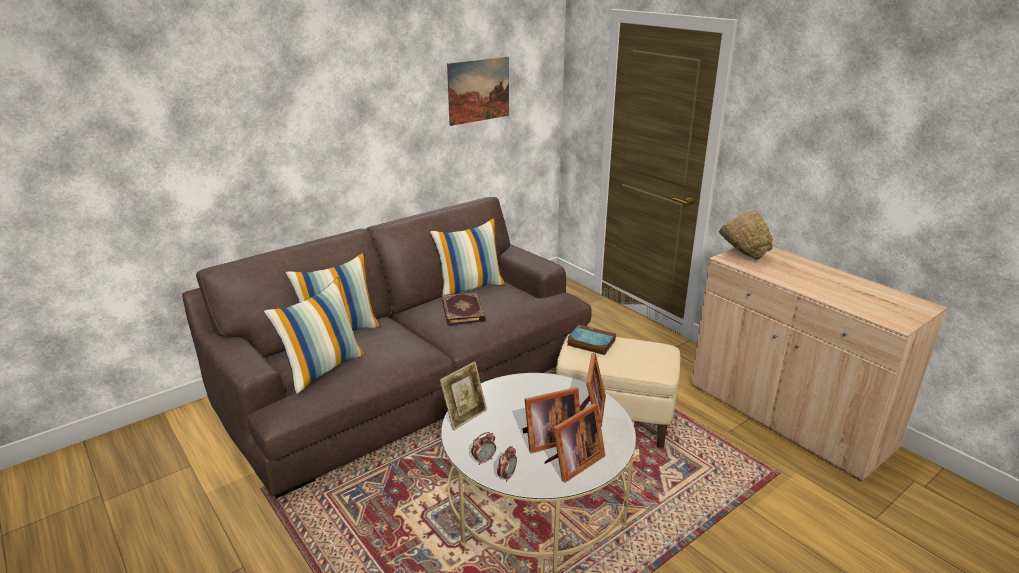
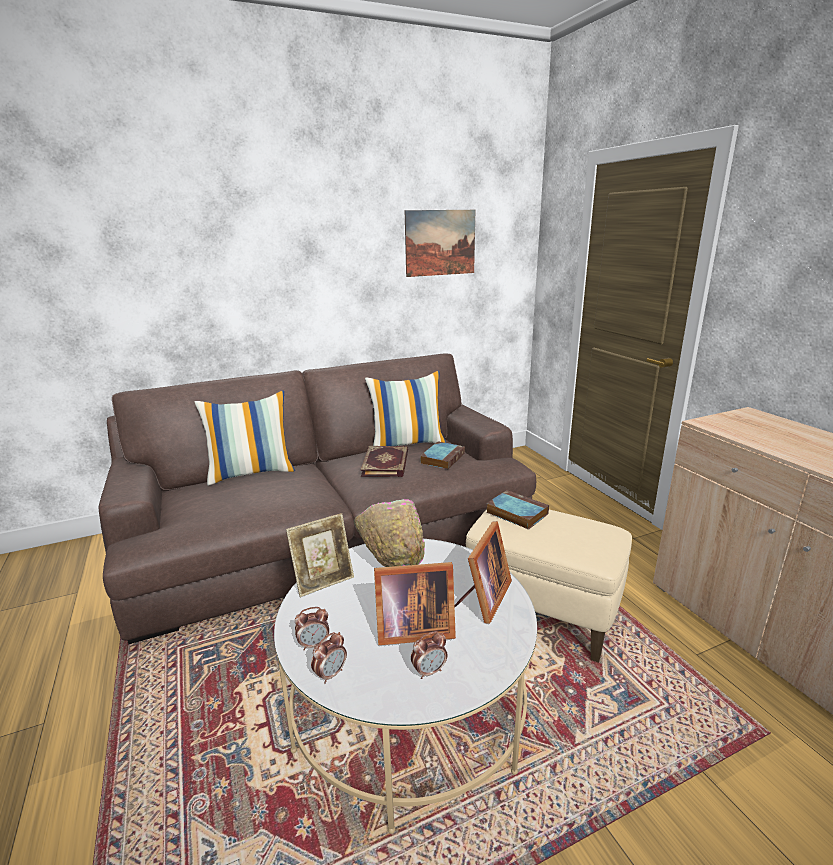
camera: 15 degrees right, 5 degrees down
(323, 368) = (207, 505): pillow -> none
(511, 300) = (442, 458): none -> book
(573, 463) = (429, 671): picture frame -> alarm clock
(742, 255) = (729, 421): pink bowl -> pink bowl (393, 563)

